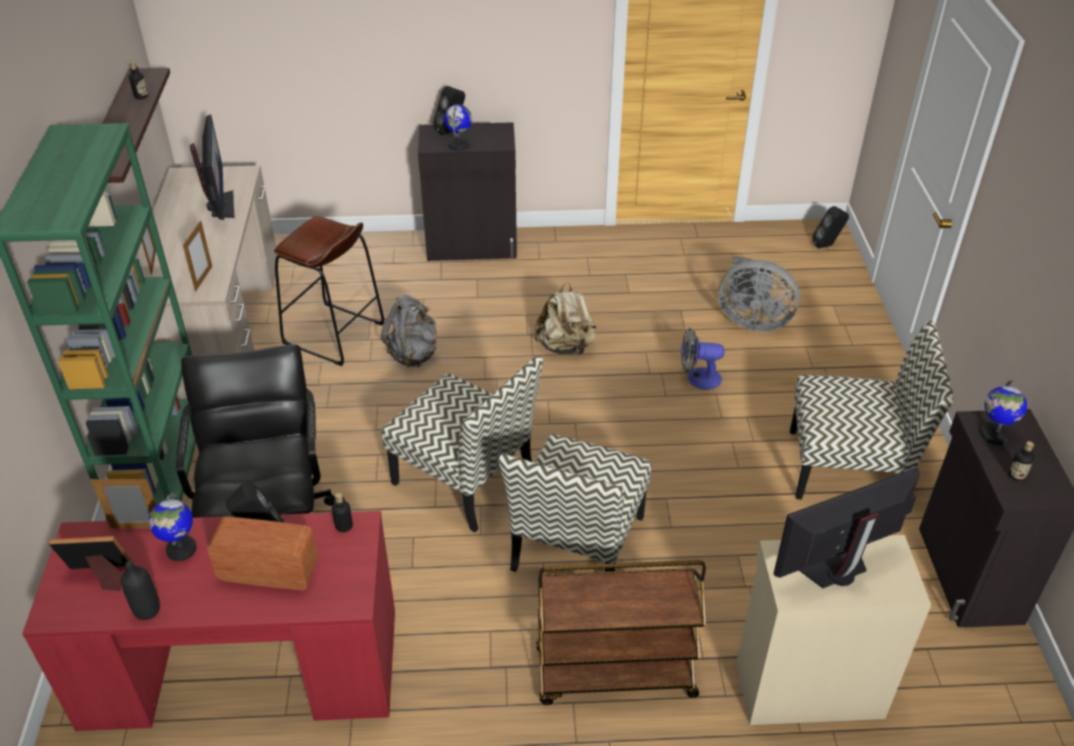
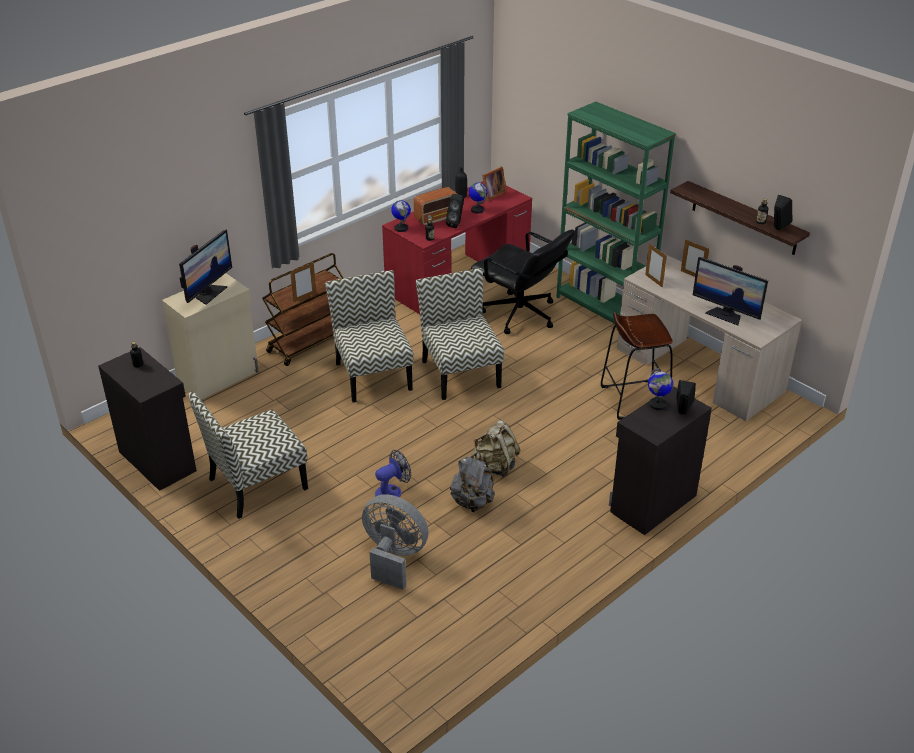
camera: 140 degrees right, 5 degrees down
(137, 527) = (503, 207): picture frame -> picture frame (304, 297)
(413, 354) = (574, 413): grey backpack -> grey backpack (472, 502)
(465, 479) = (460, 373): chair -> chair turned 75 degrees clockwise
(752, 320) = (394, 557): grey fan -> grey fan turned 45 degrees clockwise
(827, 245) = (391, 676): black speaker -> black speaker (777, 229)
(994, 435) = (156, 379): globe -> globe (401, 228)

